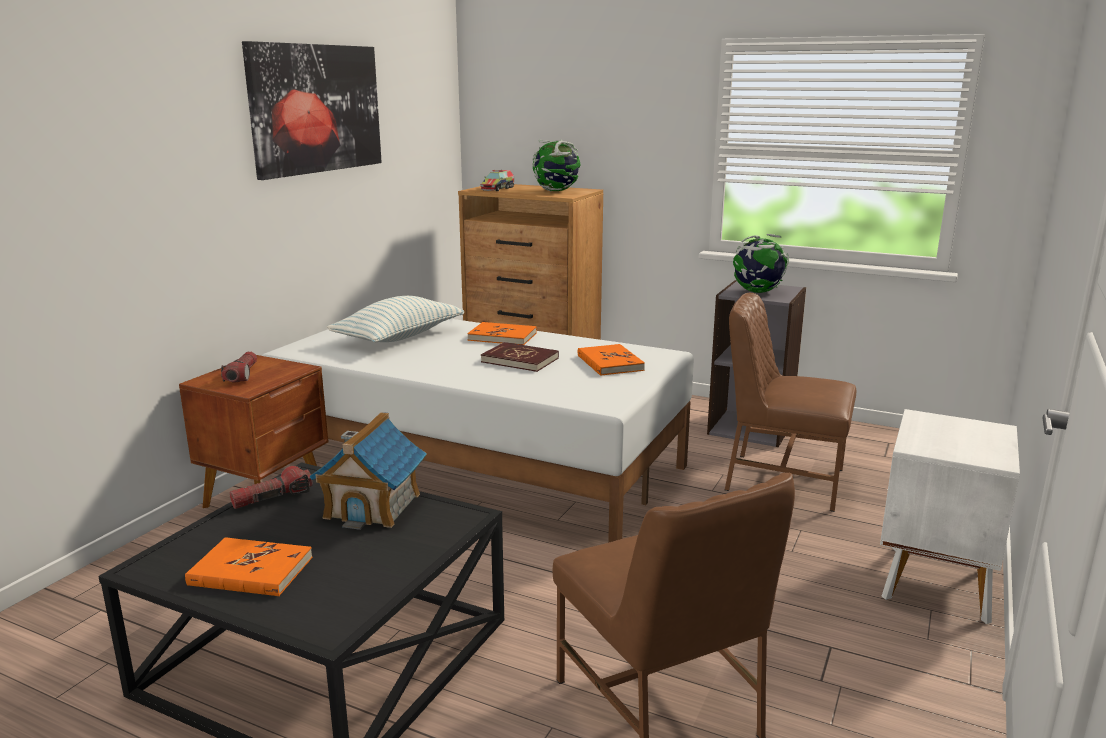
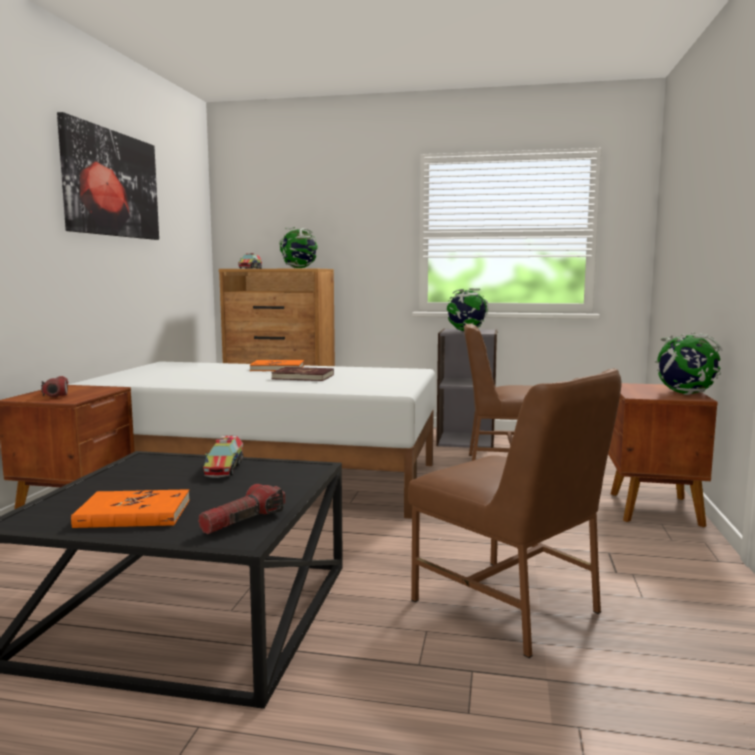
camera: 15 degrees left, 10 degrees down
(272, 498) = (124, 471): flashlight -> flashlight (243, 521)
(373, 505) = (224, 468): toy house -> toy truck
(399, 337) = (188, 372): pillow -> none
(609, 363) = (376, 375): orange book -> none
(934, 583) = (653, 509): white nightstand -> brown nightstand
(989, 448) = (685, 393): none -> globe

